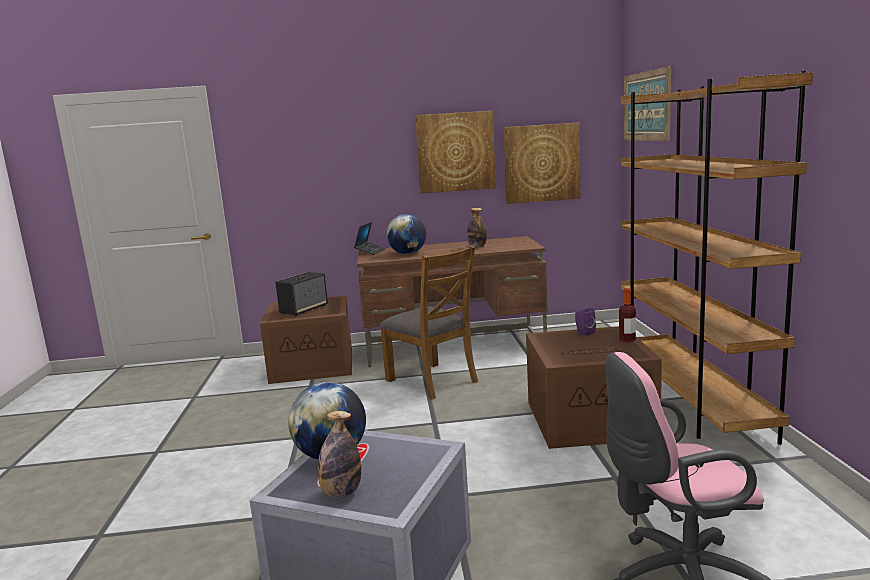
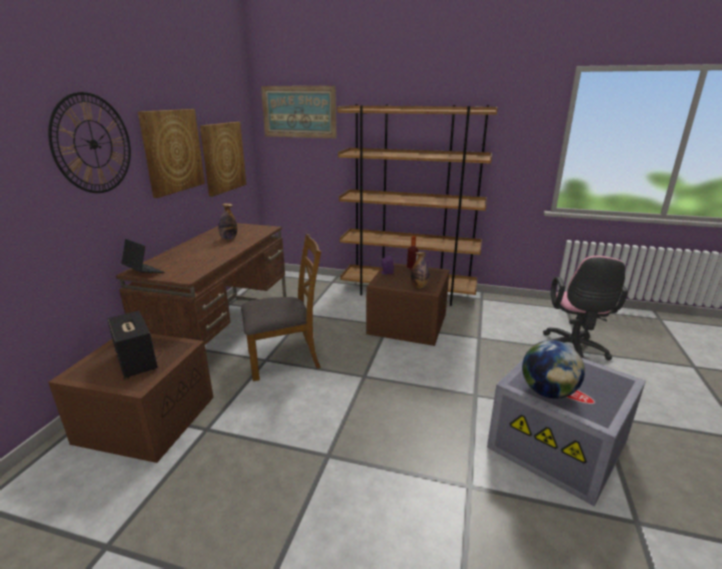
camera: 70 degrees left, 10 degrees up
(341, 493) = (605, 395): bottle -> bottle (419, 287)
(361, 142) = (93, 144): none -> wall clock
(408, 253) = (194, 261): globe -> none

